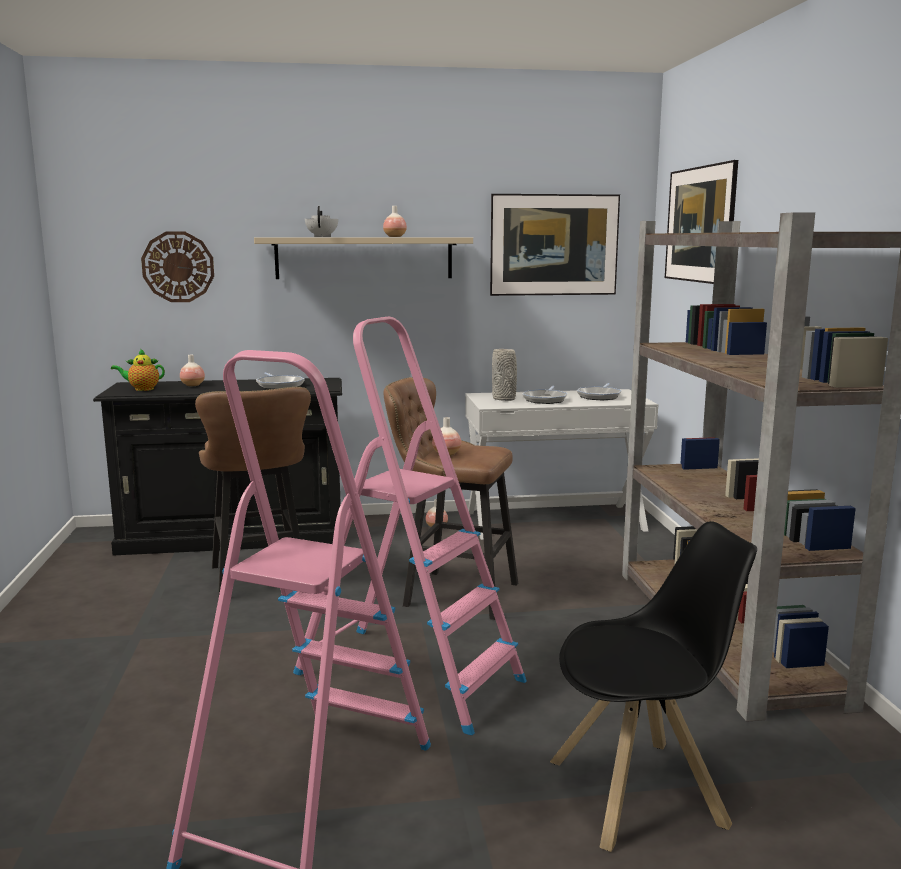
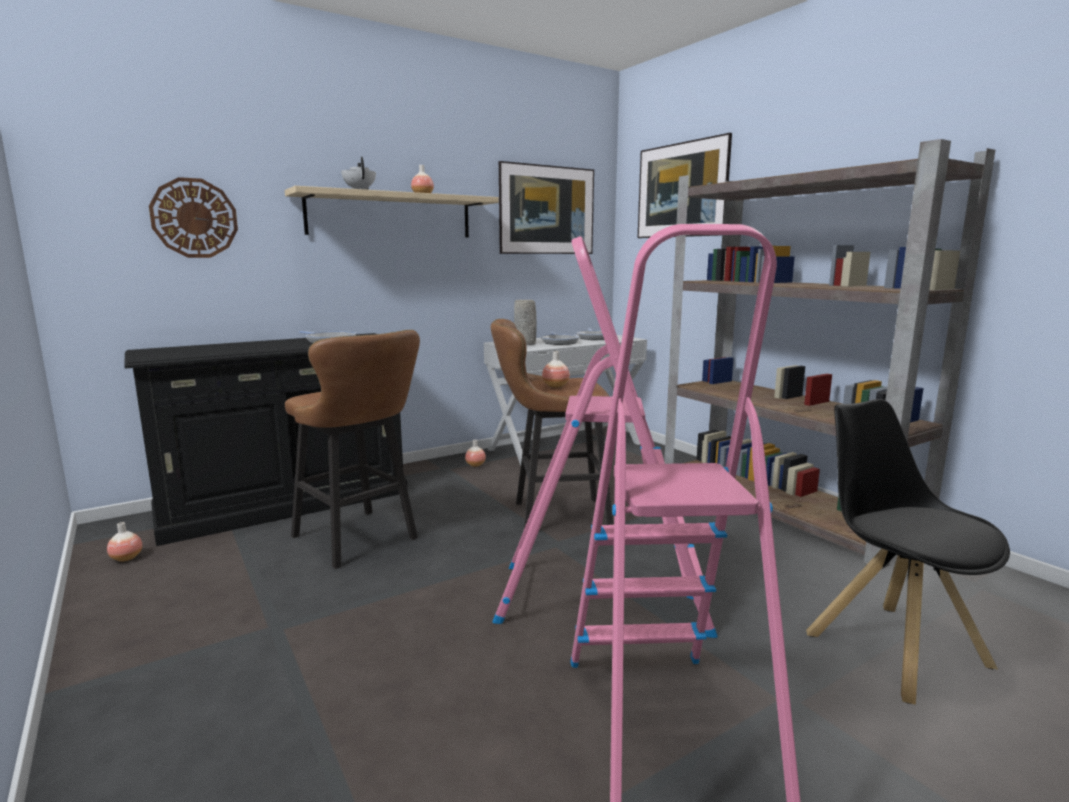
camera: 25 degrees left, 0 degrees up
(142, 389) = (174, 353): teapot -> none
(193, 385) = (230, 346): vase -> vase (126, 558)
(641, 791) = (892, 646): black chair -> black chair turned 75 degrees counterclockwise

